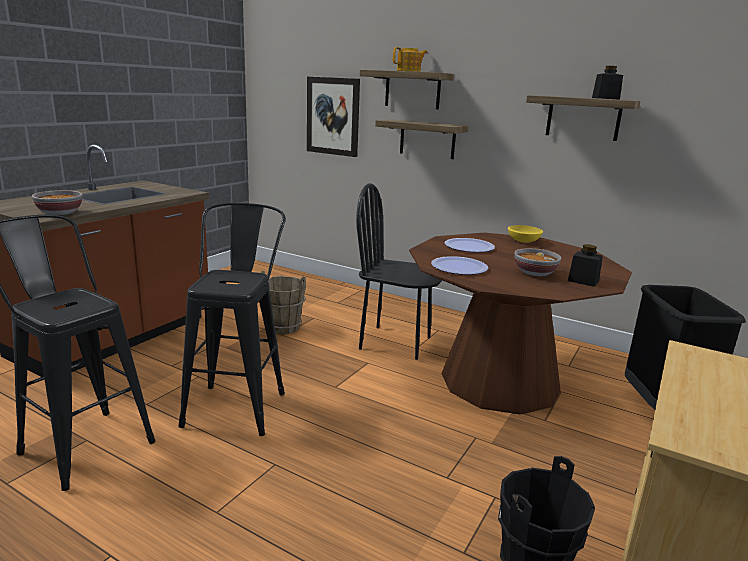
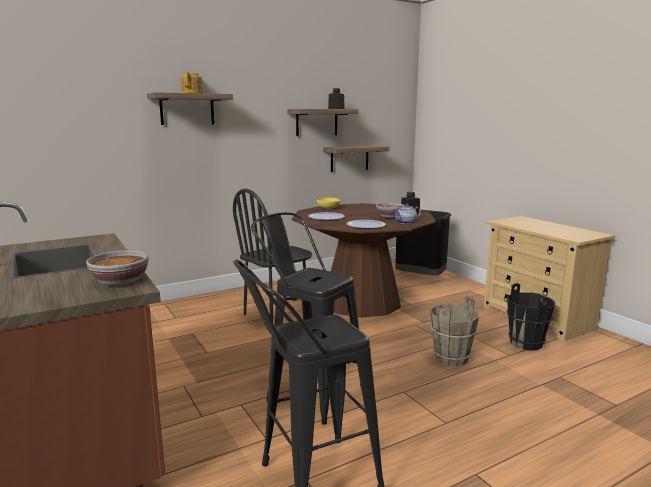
camera: 60 degrees left, 5 degrees down
(283, 327) = (193, 349): brown bucket -> brown bucket (450, 358)
(333, 116) = (98, 140): picture -> none
(427, 139) = (207, 150): shelf -> shelf (349, 158)
(516, 285) = (406, 222): none -> teapot

